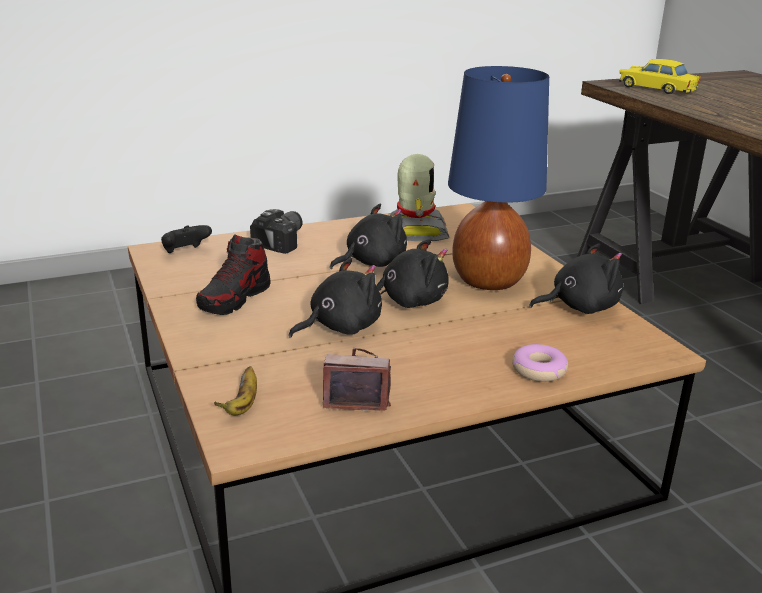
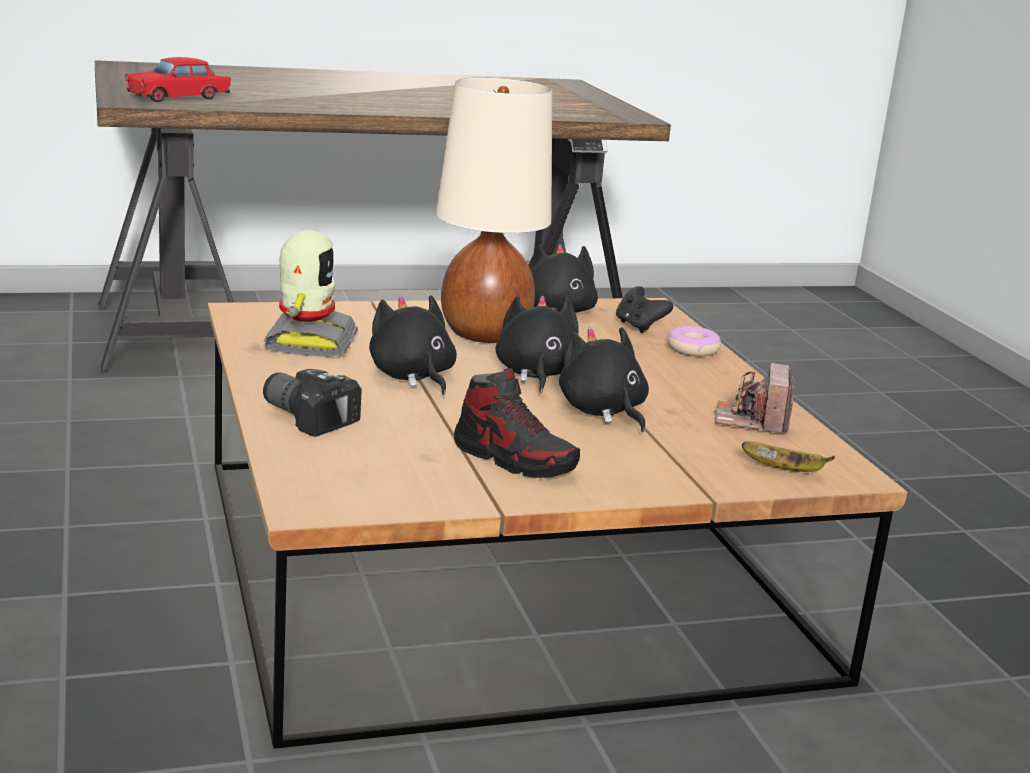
camera: 85 degrees left, 5 degrees down
(185, 252) = (327, 483): black game controller -> black game controller (639, 326)
(416, 231) = (308, 342): toy robot -> toy robot turned 90 degrees clockwise
(489, 281) = (485, 334): blue table lamp -> beige table lamp
(656, 89) = (179, 97): yellow toy car -> red toy car

